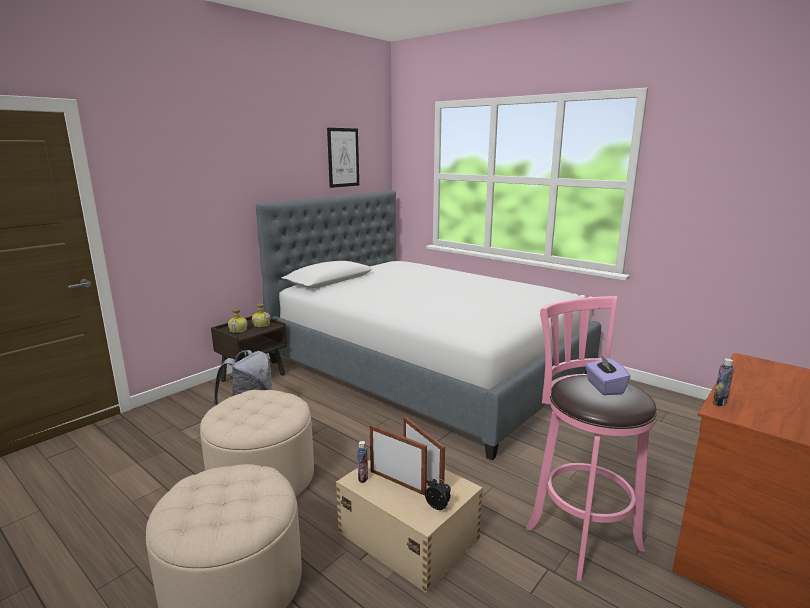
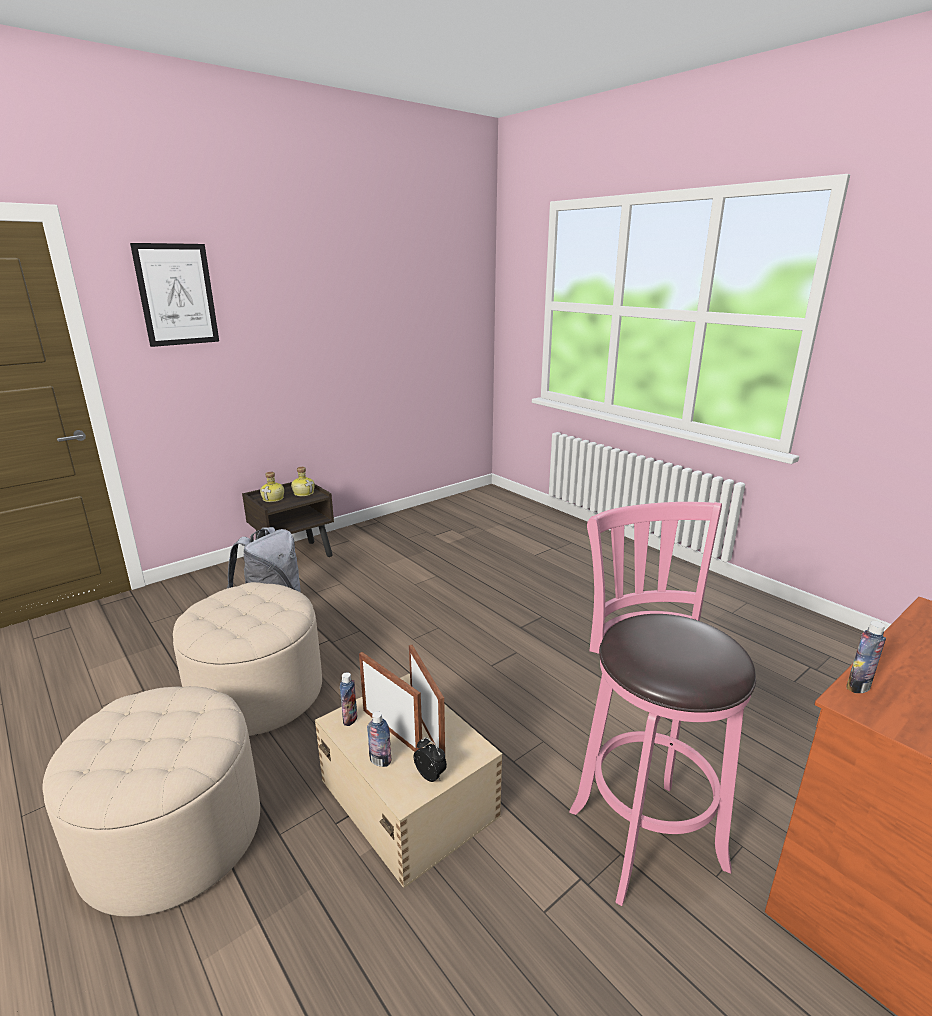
camera: 10 degrees right, 5 degrees up
(343, 157) = (424, 279): picture -> picture (177, 295)
(397, 502) = (380, 761): none -> bottle
(427, 368) = (510, 561): bed -> none
(604, 387) = (680, 640): purple tissue box -> none

